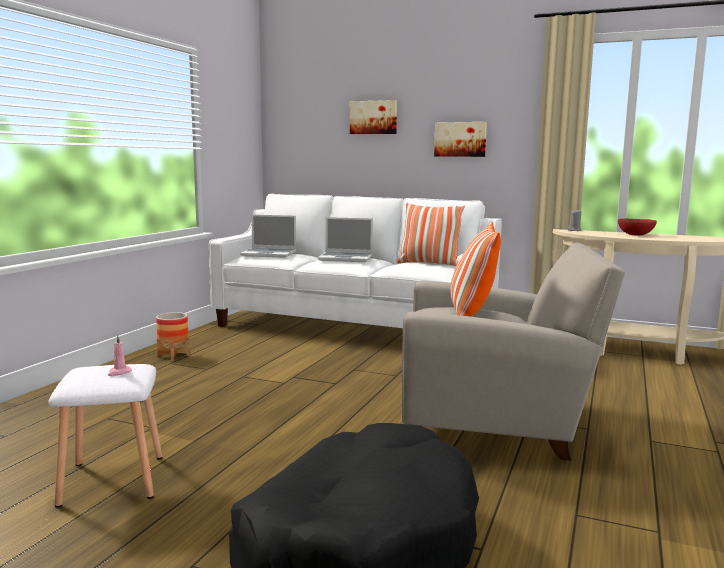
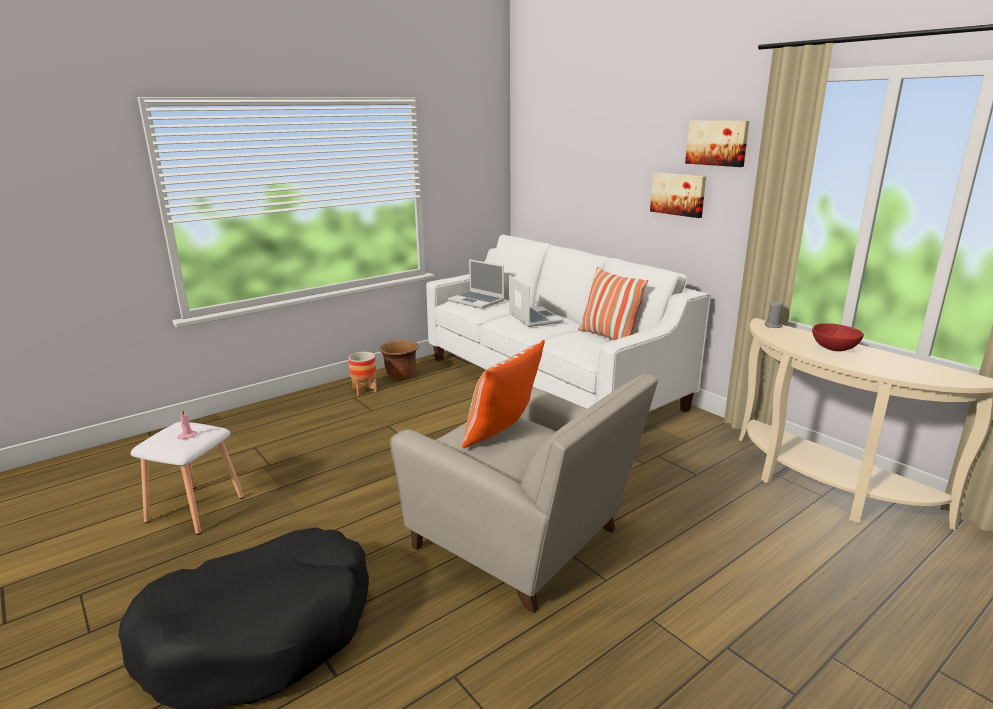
camera: 30 degrees right, 10 degrees up
(199, 341) = (401, 376): none -> brown planter
(346, 258) = (533, 318): laptop -> laptop turned 150 degrees counterclockwise
(373, 117) = (599, 161): picture -> picture (717, 143)

